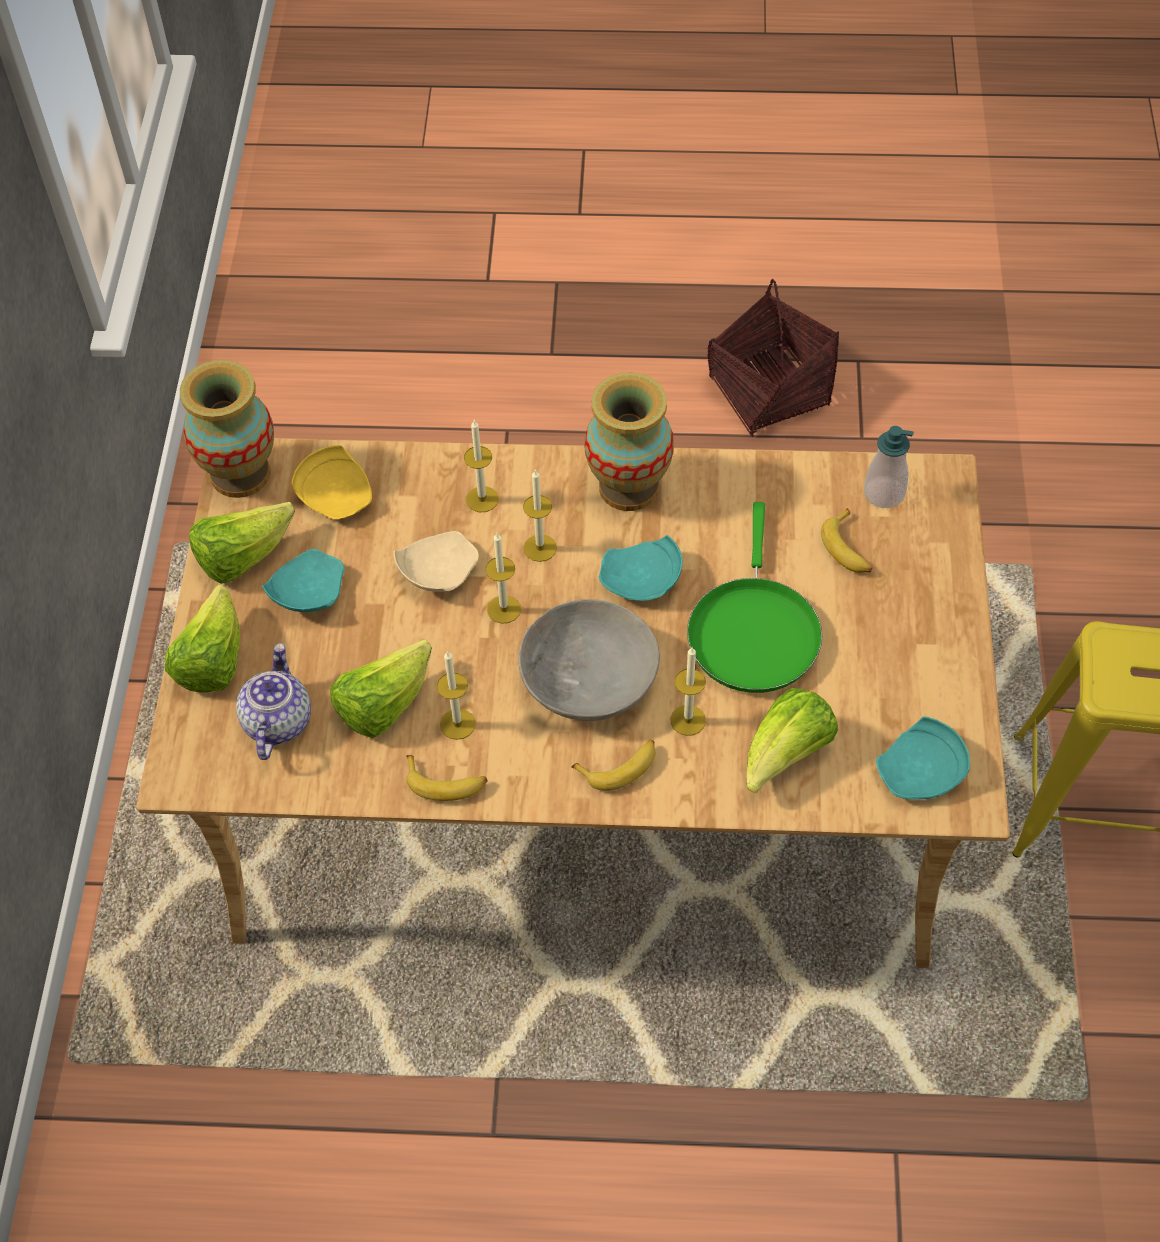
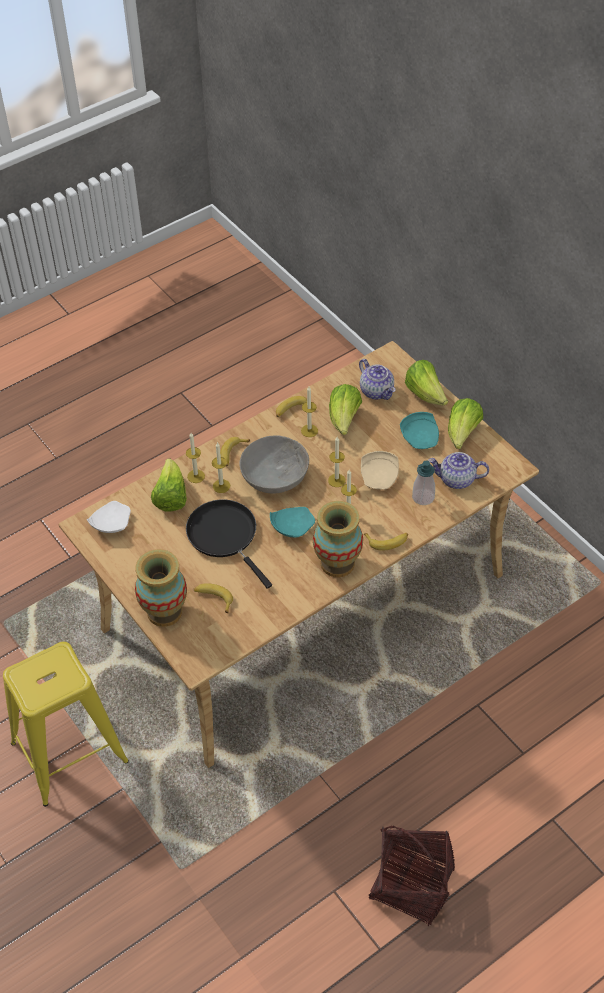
camera: 140 degrees right, 5 degrees down
(240, 474) = (506, 462): vase -> vase (164, 612)
(337, 495) = (456, 480): yellow plate -> teapot
(482, 499) = (395, 517): candle -> candle (196, 476)
(530, 473) = (387, 541): none -> banana
(753, 631) = (225, 536): green frying pan -> black frying pan
(884, 493) = (218, 637): soap dispenser -> soap dispenser (423, 497)
(921, 773) = (110, 524): turquoise plate -> white plate

